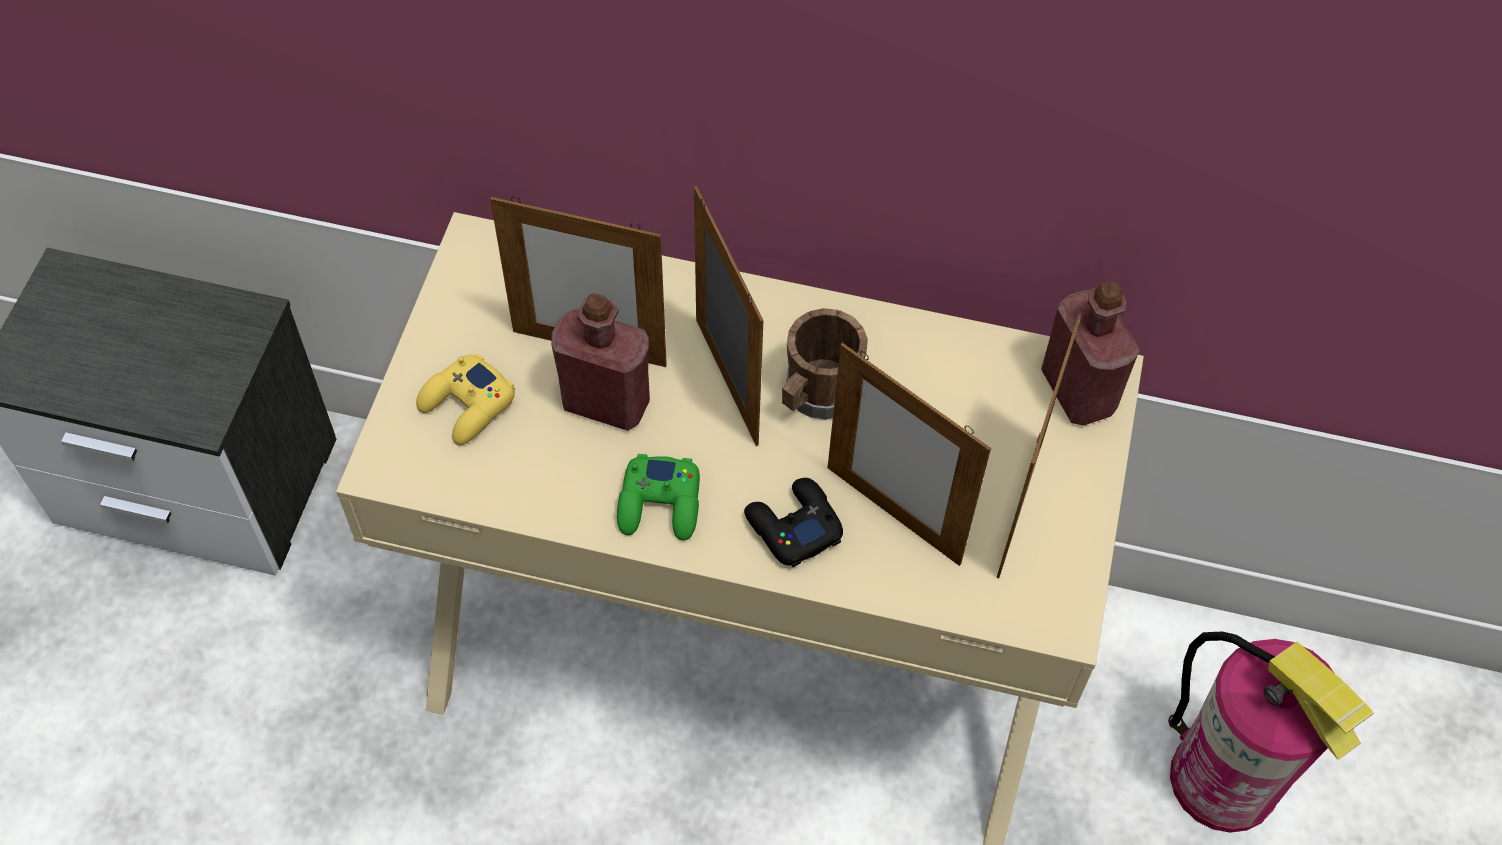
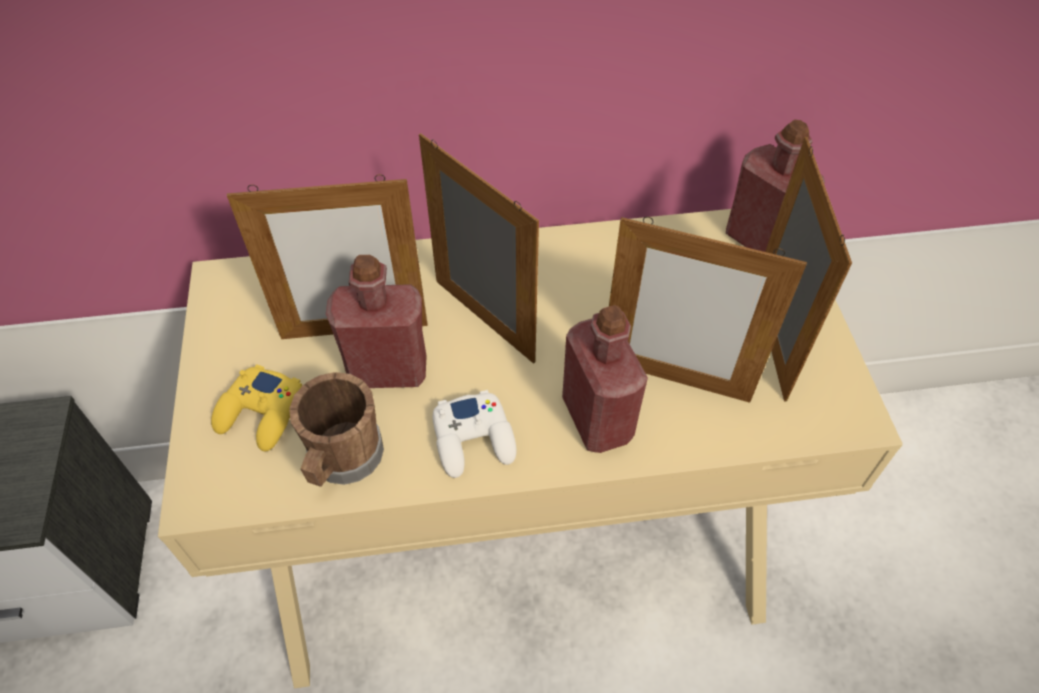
camera: 20 degrees left, 5 degrees down
(660, 504) = (474, 439): green game controller -> white game controller
(792, 526) = (597, 418): black game controller -> red bottle
(816, 395) = (563, 307): brown mug -> brown mug (342, 460)
(1224, 779) = (881, 512): fire extinguisher -> none

